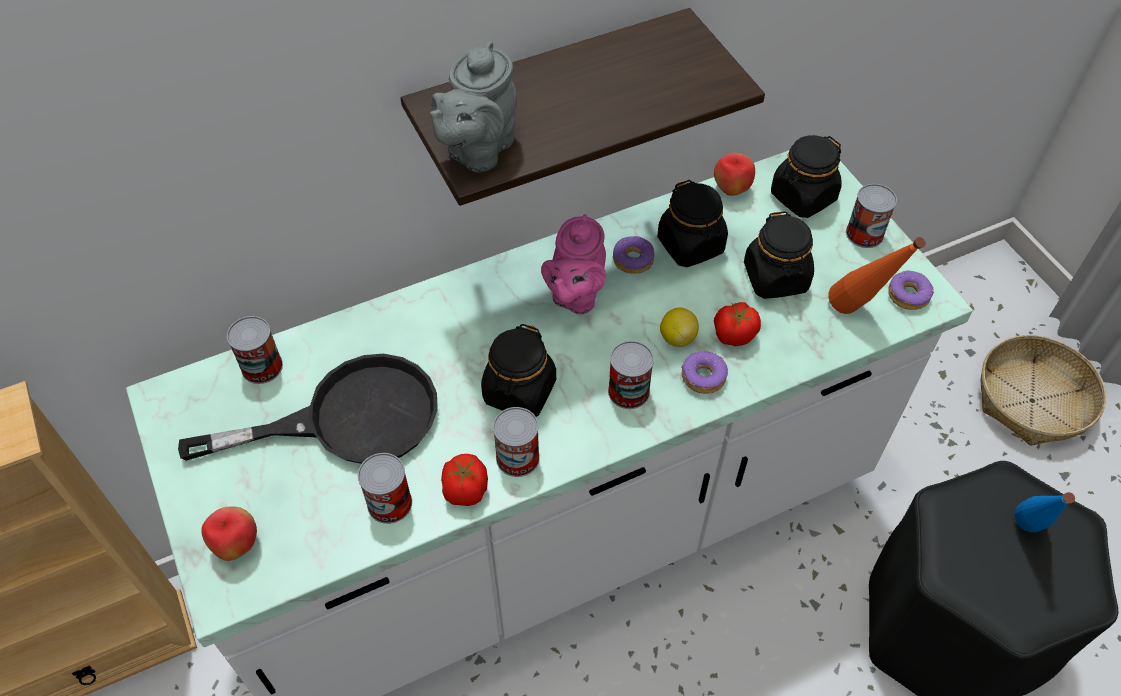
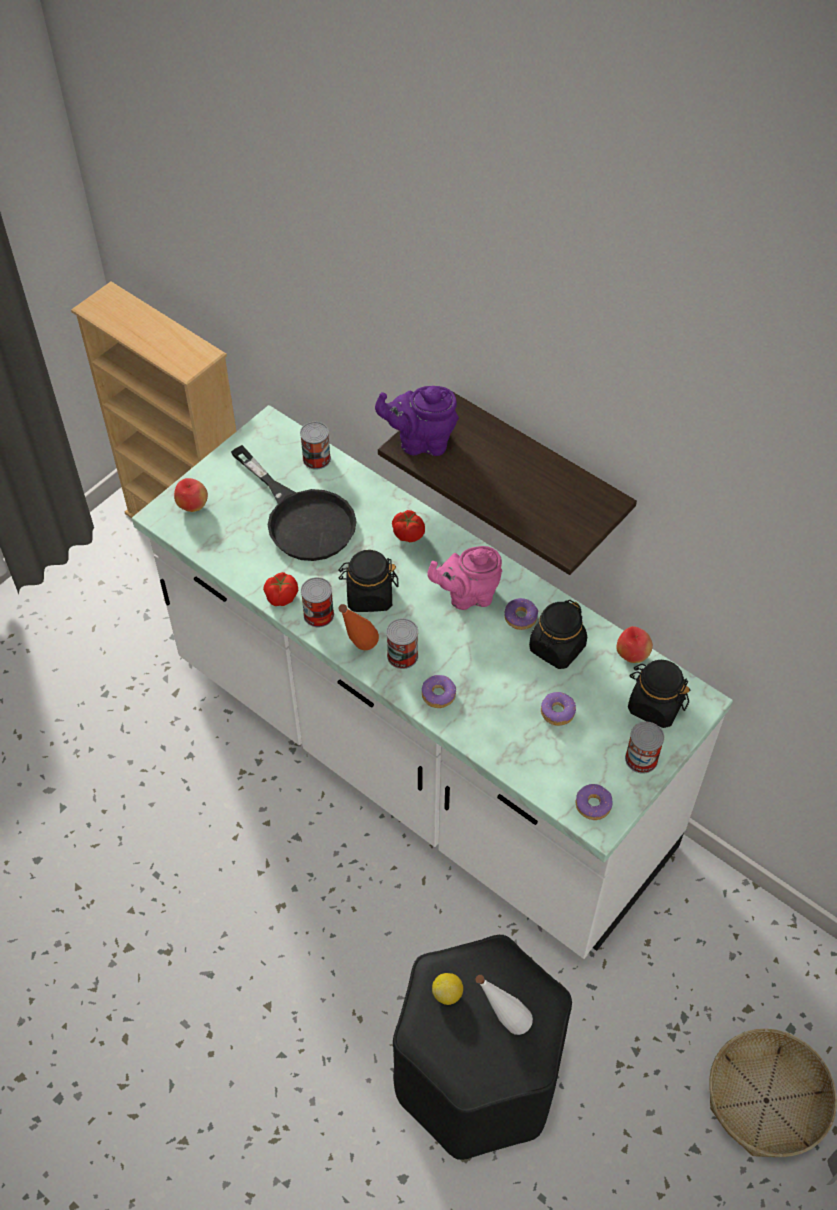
camera: 65 degrees right, 0 degrees up
(389, 503) = (254, 564): can -> none
(477, 150) = (421, 442): grey teapot -> purple teapot
(677, 337) = (464, 668): lemon -> lemon (447, 993)
(733, 335) = (487, 701): tomato -> tomato (408, 534)
(776, 278) = (557, 712): black jar -> donut
(857, 314) = (553, 775): orange bottle -> orange bottle (358, 652)
(1024, 534) = (501, 1021): blue bottle -> white bottle

